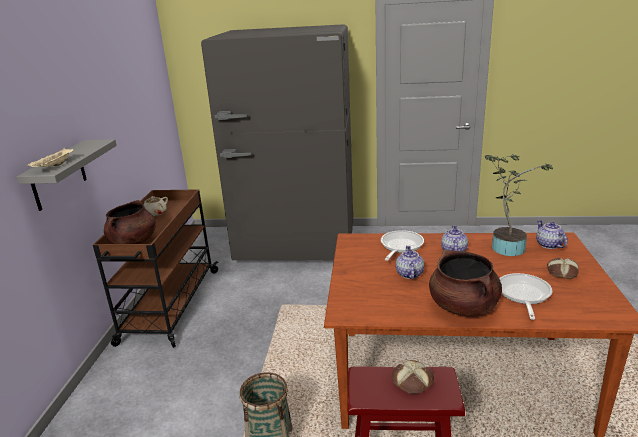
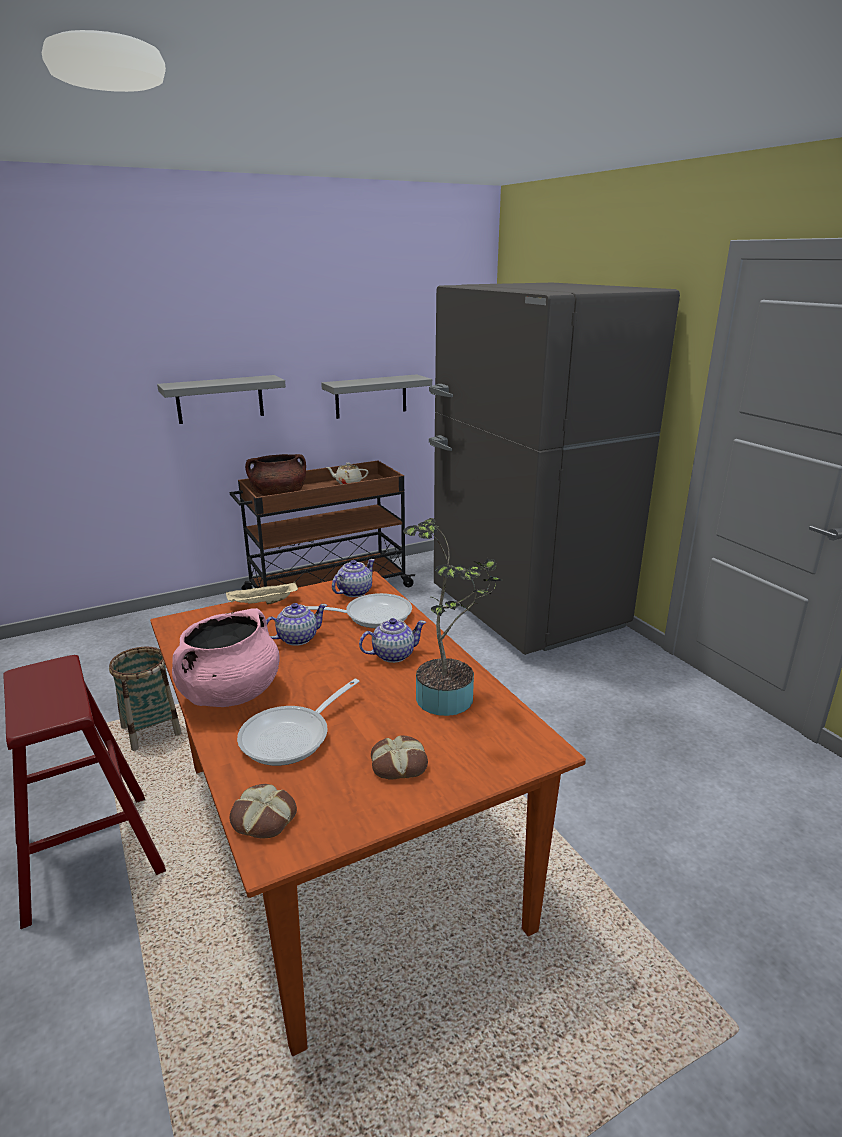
camera: 55 degrees right, 0 degrees up
(54, 166) = (186, 384): beige tray -> beige tray (262, 603)
(132, 140) = (371, 396): none -> grey shelf
(413, 381) = (54, 696): bread -> bread (262, 819)
(463, 307) = (230, 694): brown cooking pot -> pink cooking pot
(523, 295) = (292, 737): frying pan -> frying pan turned 150 degrees clockwise
(549, 245) = (496, 736): teapot -> teapot (354, 592)

